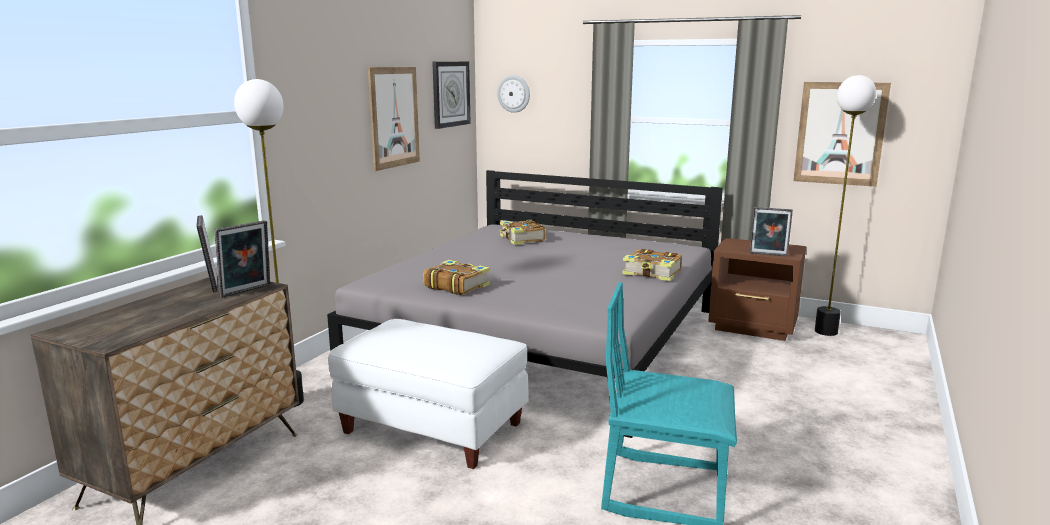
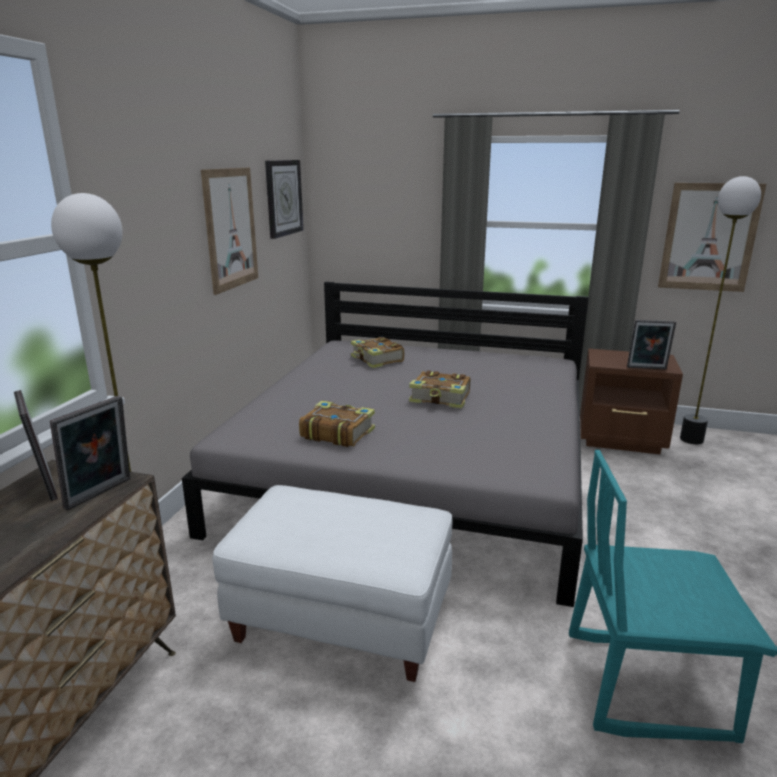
camera: 10 degrees left, 5 degrees up
(514, 94) = (350, 196): wall clock -> none
(652, 273) = (542, 399): book -> book (441, 398)

